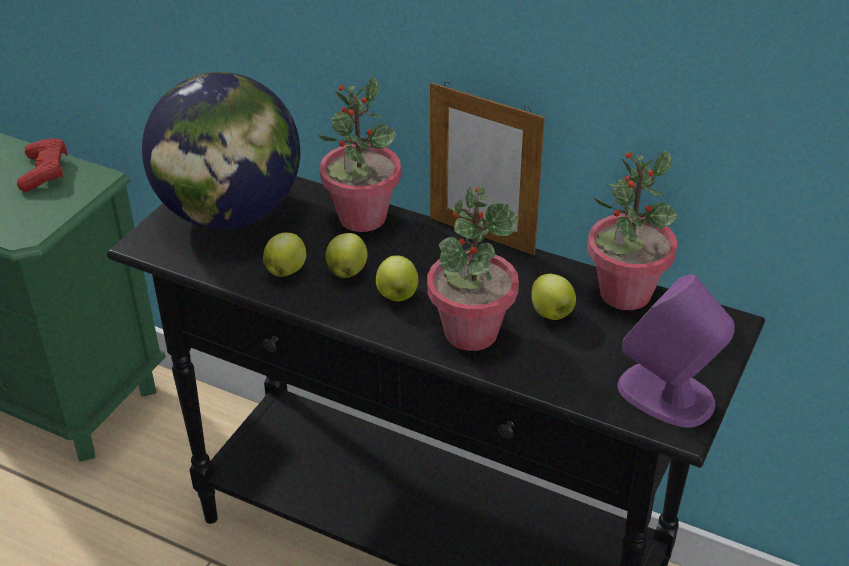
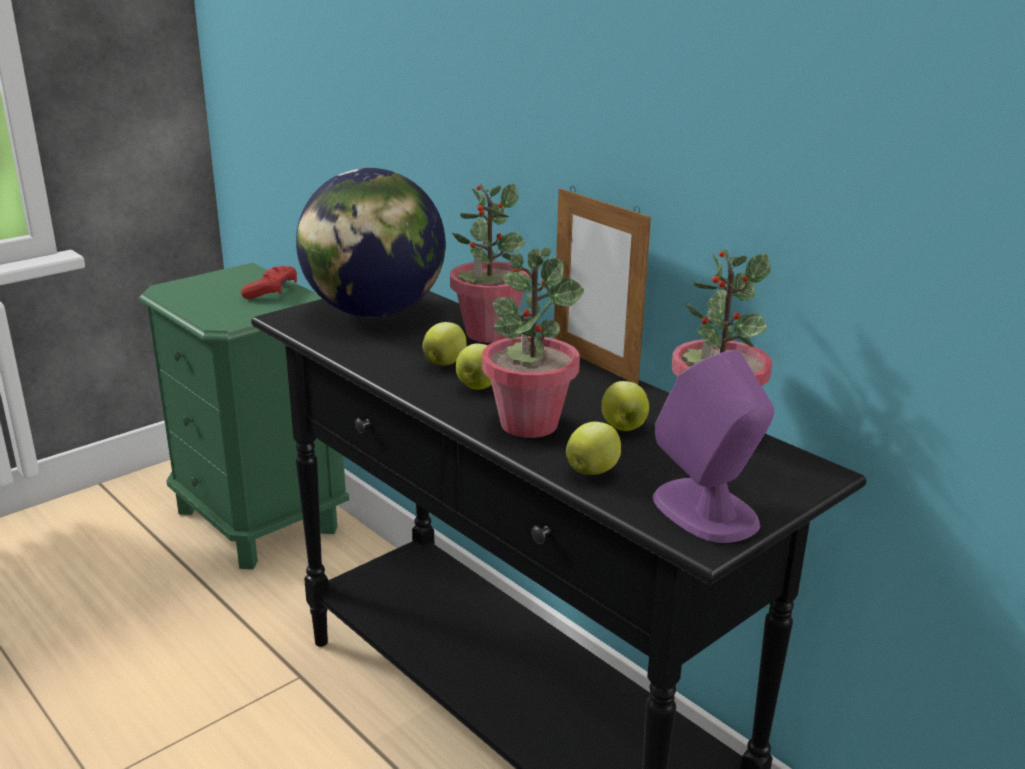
camera: 20 degrees right, 15 degrees down
(286, 270) = (390, 353): apple -> apple (593, 471)

